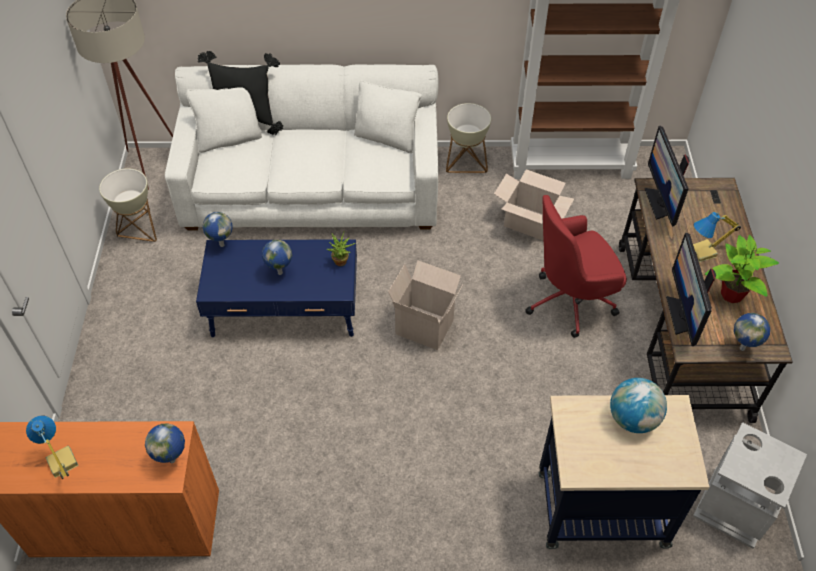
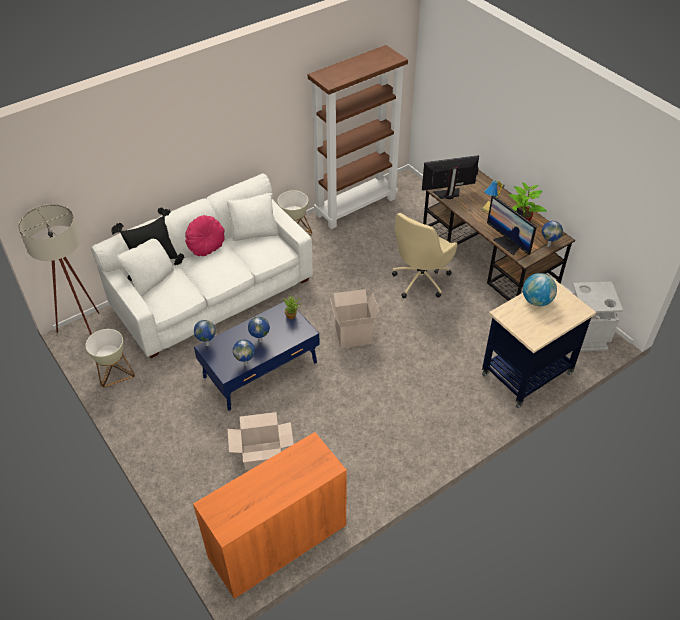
camera: 35 degrees left, 5 degrees down
(61, 463) = (259, 499): table lamp -> none
(173, 460) = (324, 457): globe -> globe (246, 364)
(316, 131) = (207, 249): none -> pink pillow
(529, 222) = (361, 249): cardboard box -> cardboard box (262, 455)
(569, 302) = (420, 280): red office chair -> beige office chair
(660, 203) = (448, 194): monitor -> monitor turned 120 degrees clockwise

